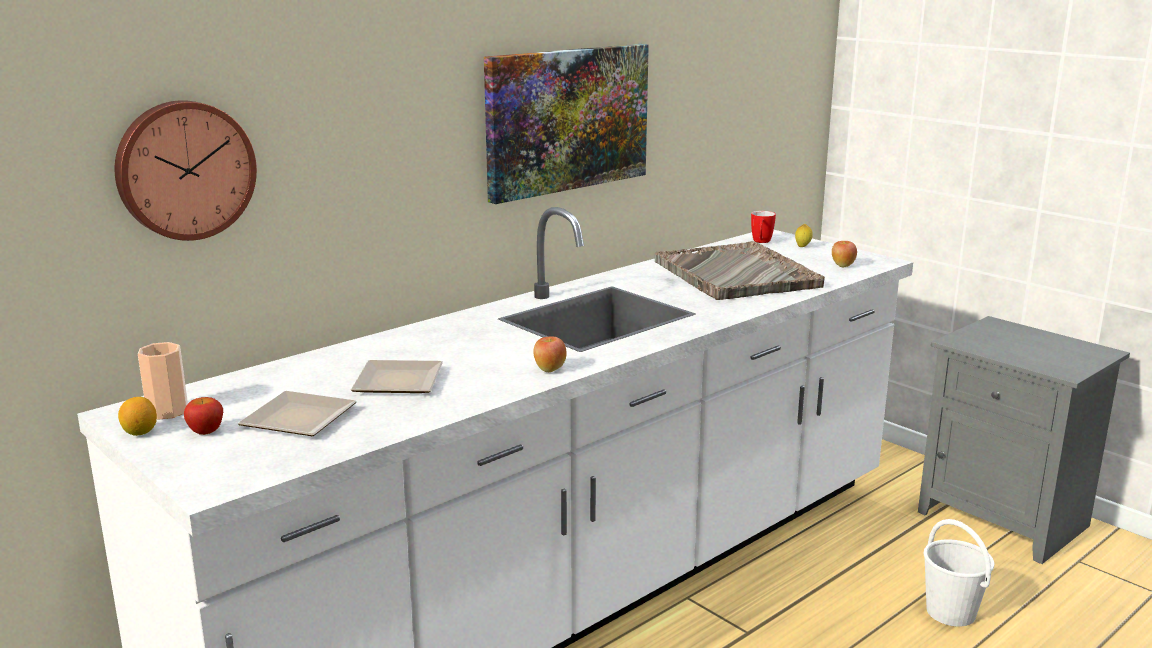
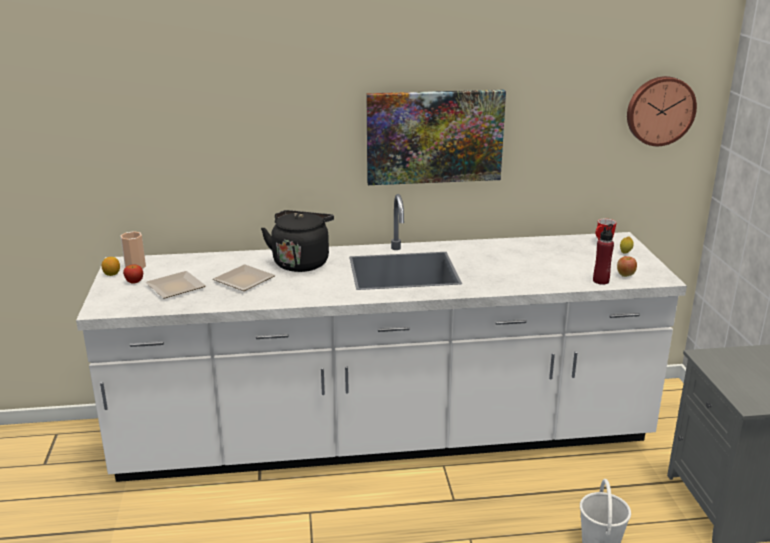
camera: 35 degrees right, 5 degrees up
(184, 169) = (167, 144): wall clock -> wall clock (659, 110)
(443, 340) = (301, 262): none -> black kettle
(549, 369) = (322, 295): apple -> none
(736, 274) = (538, 263): grey tray -> none
(831, 276) = (601, 281): none -> red bottle

